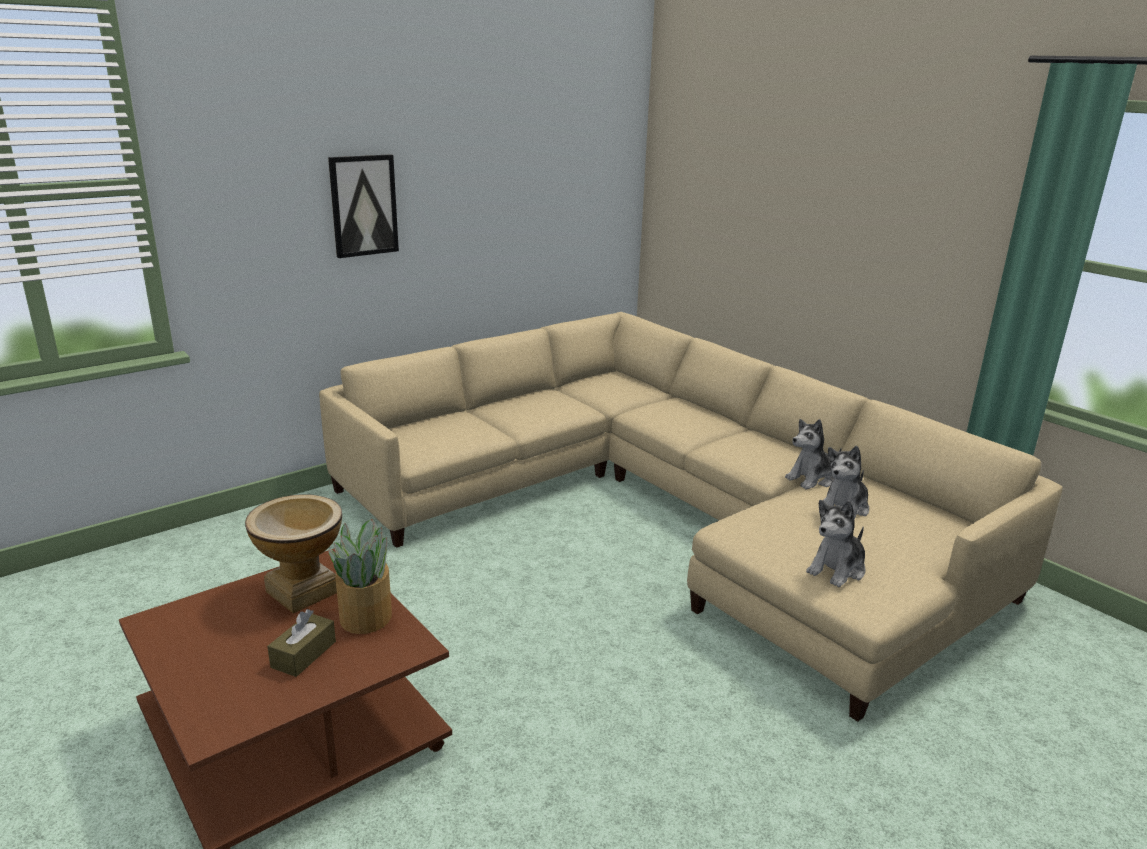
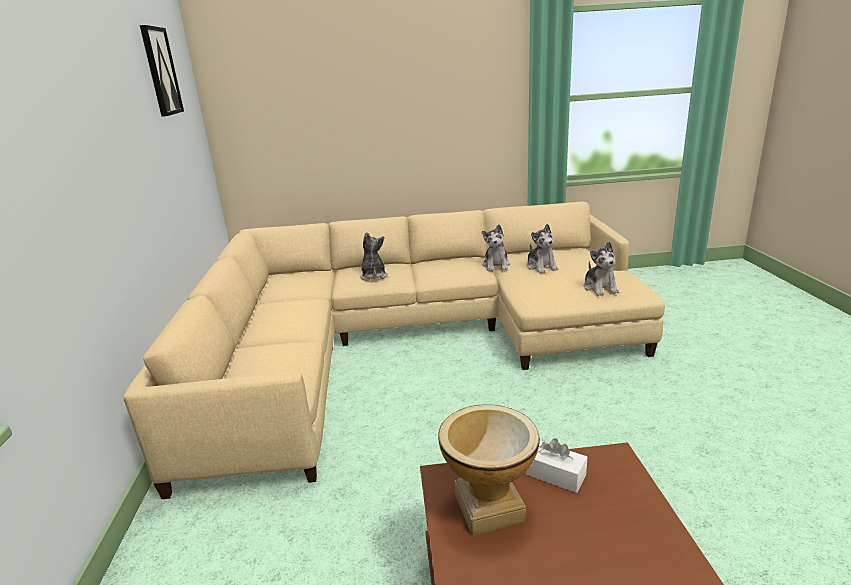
camera: 55 degrees left, 0 degrees up
(303, 654) = (601, 527): brown tissue box -> none
(363, 205) = (78, 169): picture -> picture (160, 71)
(366, 615) = (555, 474): potted plant -> white tissue box
(674, 417) = (373, 276): none -> plush toy

